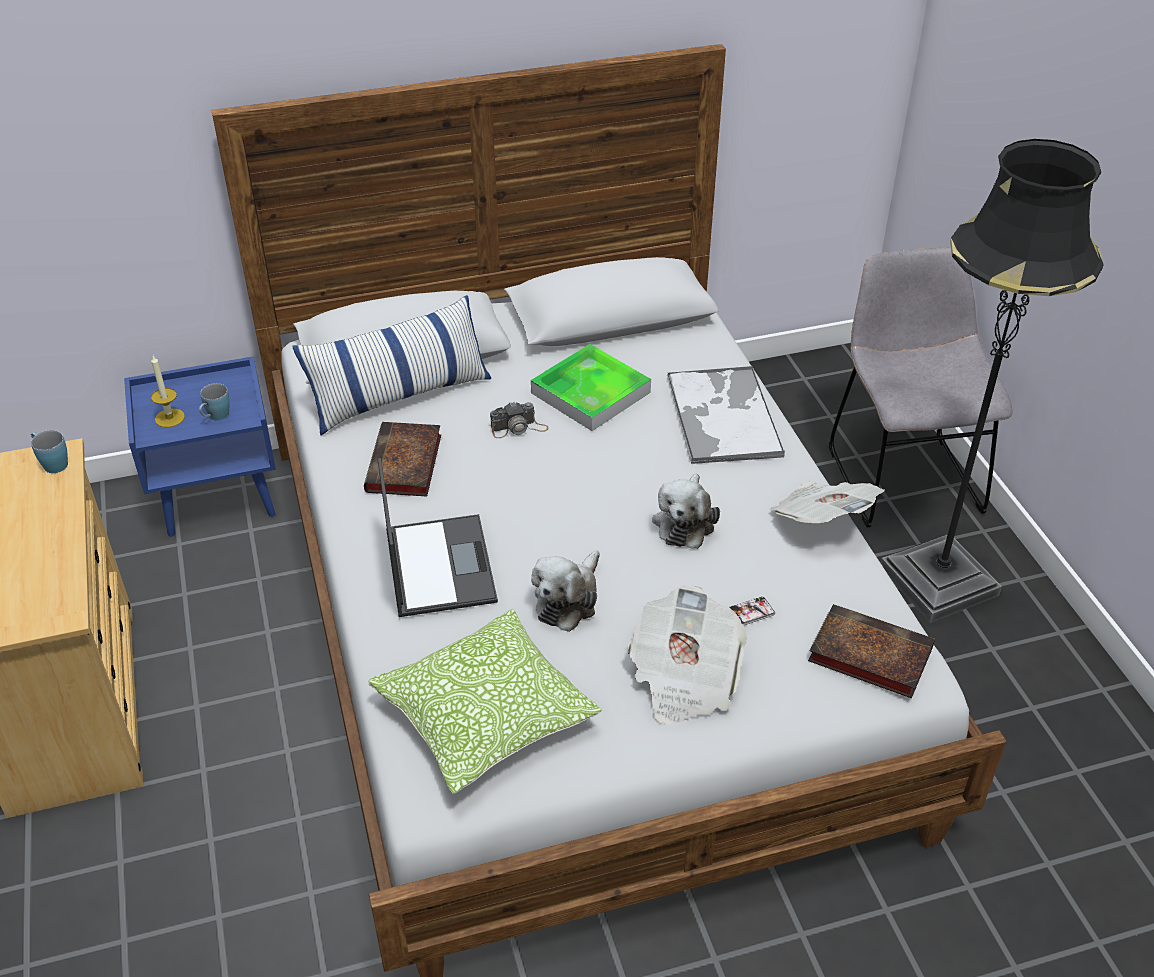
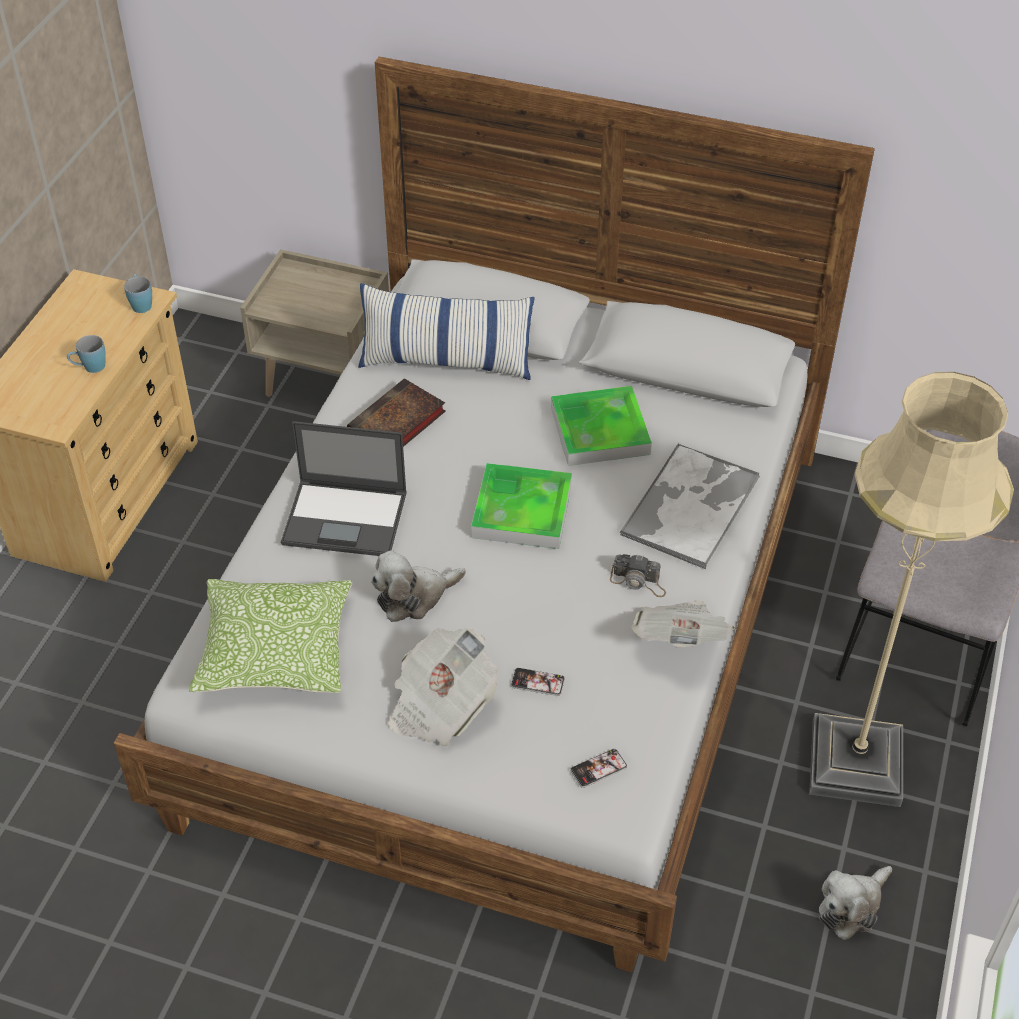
camera: 35 degrees right, 5 degrees up
(169, 418) = (287, 299): candle -> none
(216, 417) = (320, 314): blue mug -> blue mug (89, 368)
(219, 497) = (326, 380): blue nightstand -> beige nightstand
(439, 565) = (346, 518): laptop -> laptop turned 75 degrees clockwise
(519, 428) = (512, 434): camera -> camera (638, 582)
(591, 483) = (522, 511): none -> tray
(684, 521) = (566, 581): plush toy -> plush toy (851, 906)
(866, 655) = (598, 768): book -> phone
(938, 581) = (855, 763): black floor lamp -> beige floor lamp

